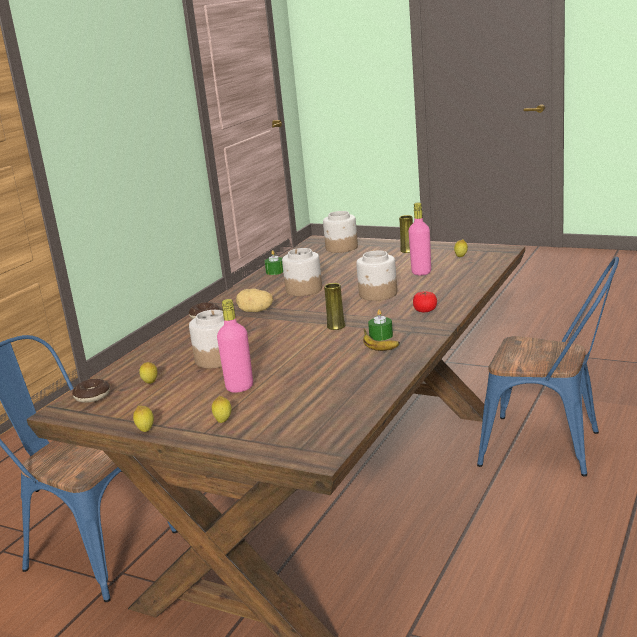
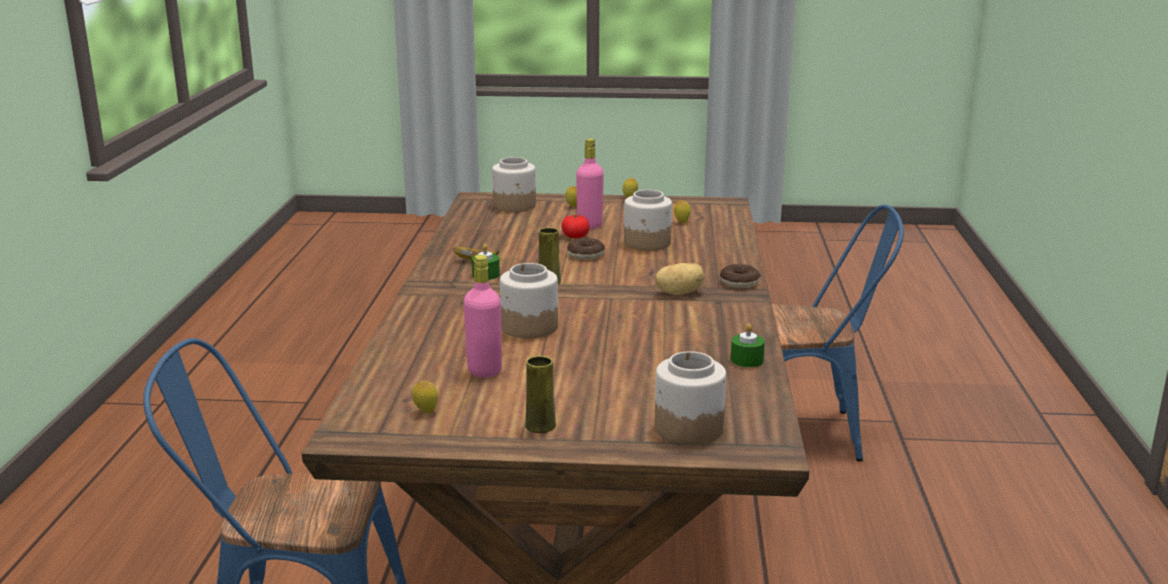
camera: 155 degrees right, 0 degrees up
(92, 396) = (719, 211): donut -> donut (586, 255)
(303, 289) = (651, 328): jar -> jar (515, 206)
(425, 310) = (447, 307): tomato -> tomato (575, 236)

